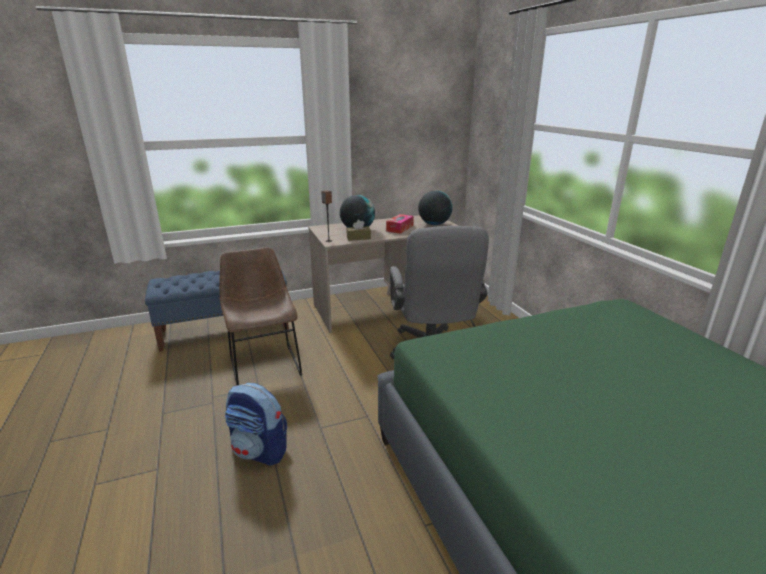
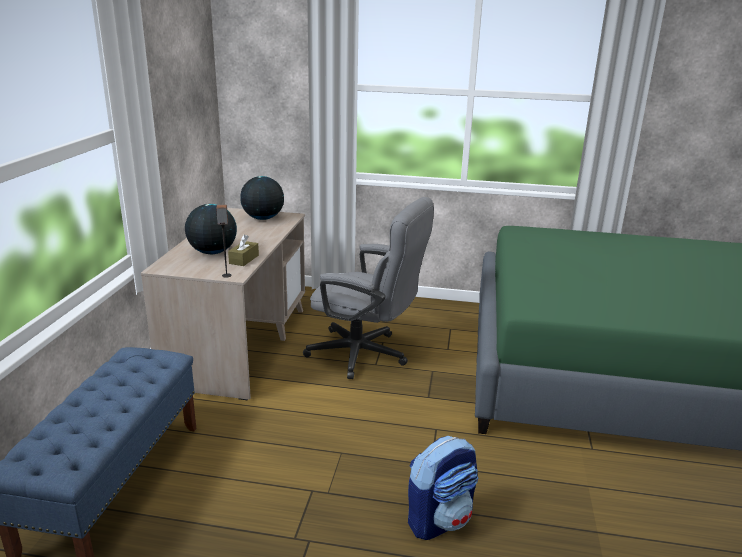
camera: 60 degrees left, 0 degrees up
(264, 364) = (261, 472): brown chair -> none
(399, 228) = (247, 234): tissue box -> none

